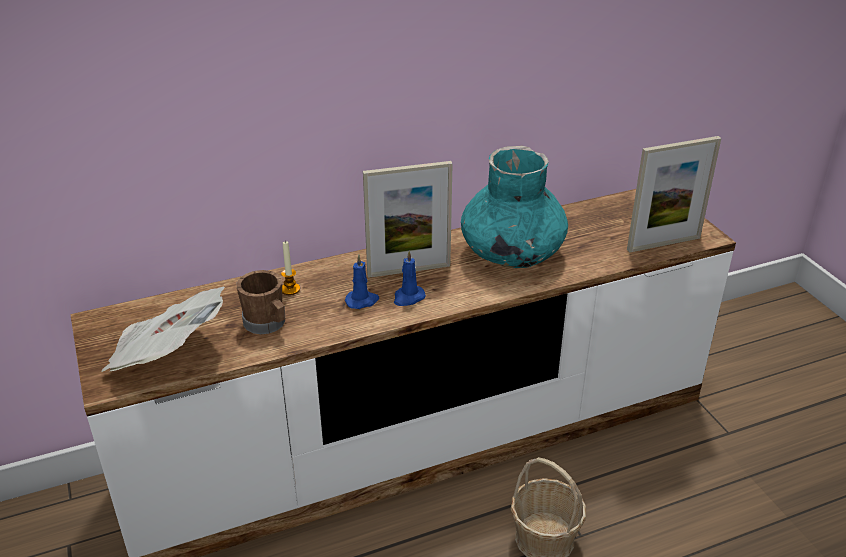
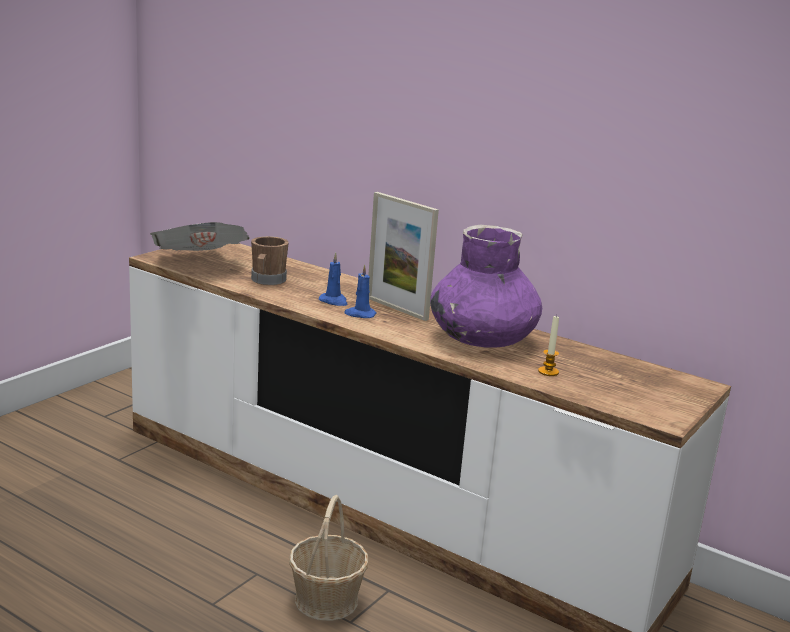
camera: 55 degrees right, 15 degrees down
(290, 289) = (317, 279): candle -> candle (548, 372)
(511, 252) = (482, 339): turquoise vase -> purple vase
(663, 244) = (611, 400): picture frame -> none

